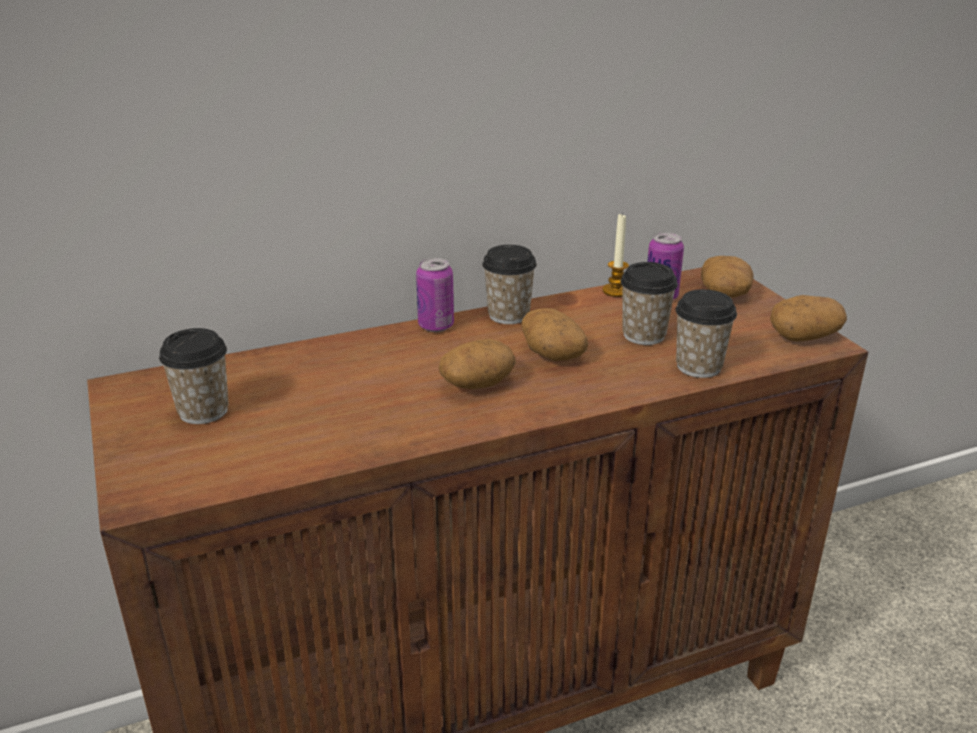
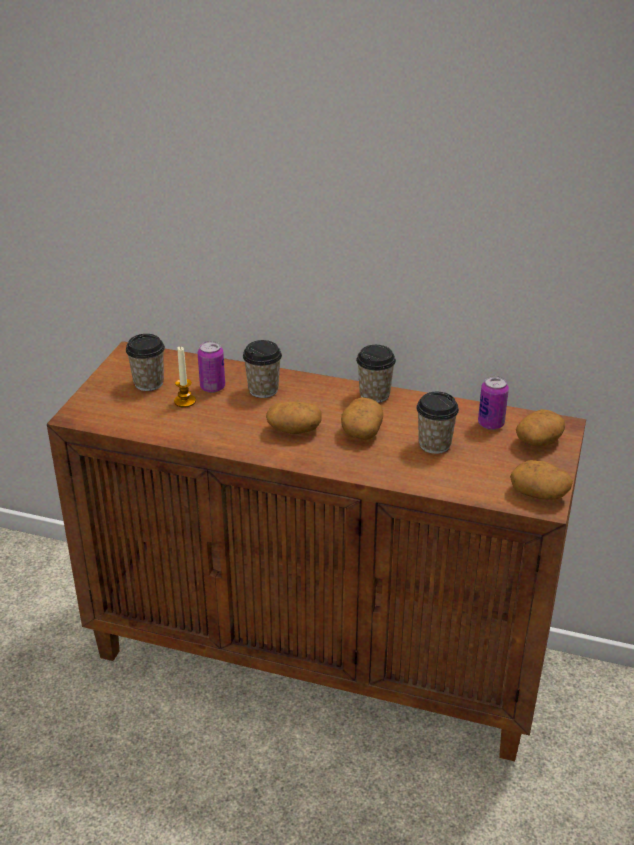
camera: 40 degrees right, 5 degrees up
(436, 326) = (323, 383): can -> can (212, 387)
(616, 291) = (468, 407): candle -> candle (185, 401)
(698, 367) = (433, 479): cup -> cup (263, 390)

